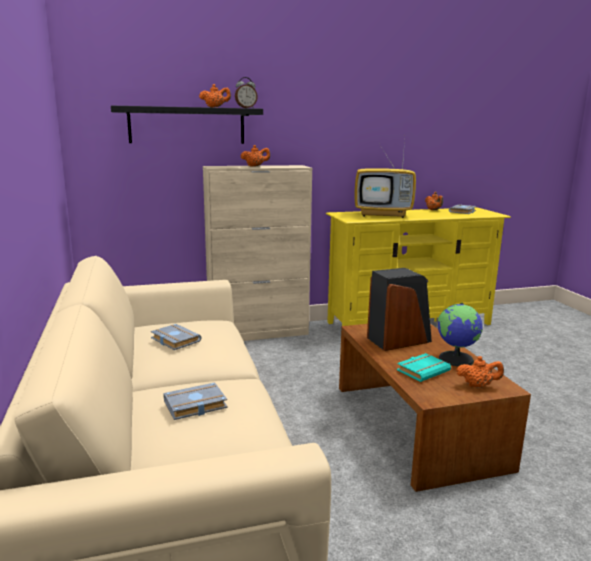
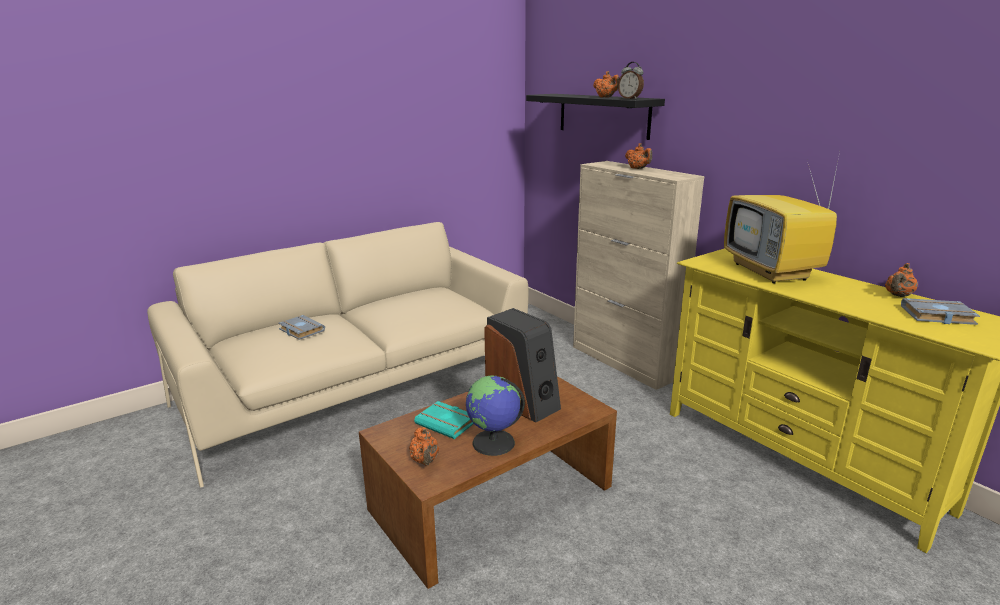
camera: 70 degrees right, 5 degrees up
(174, 340) = (407, 300): grey book -> none

